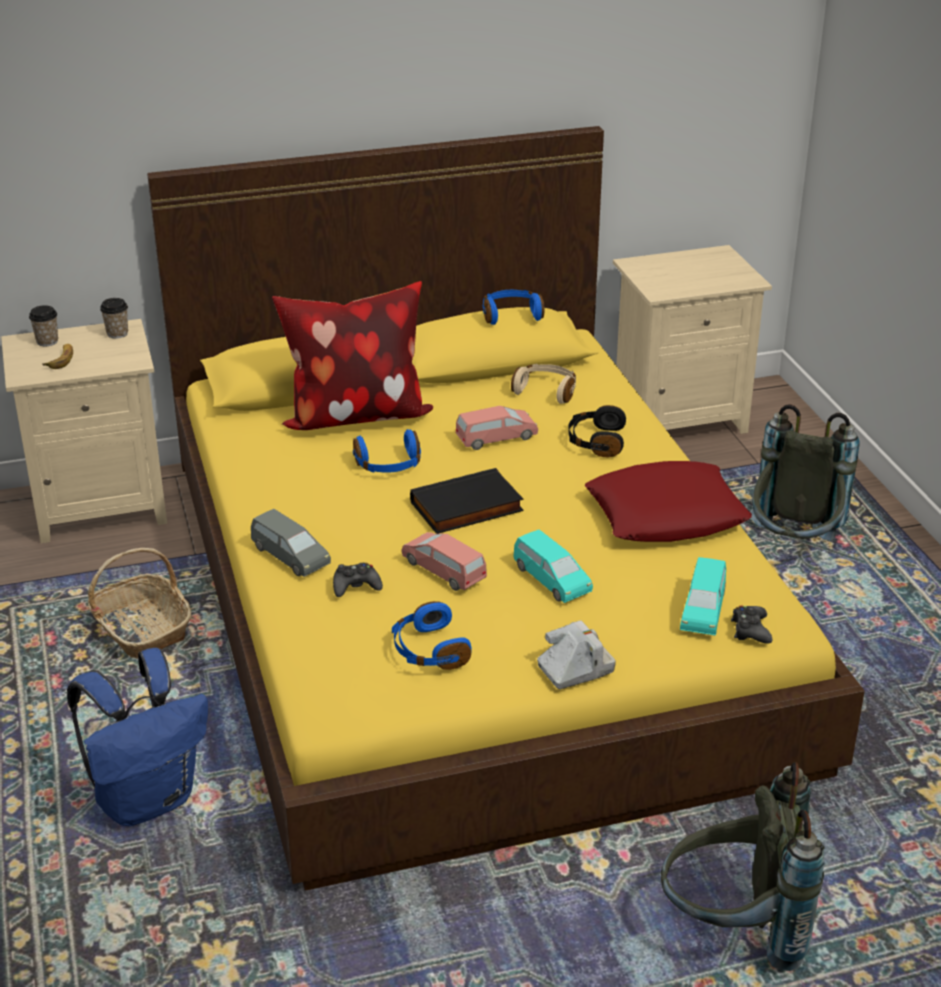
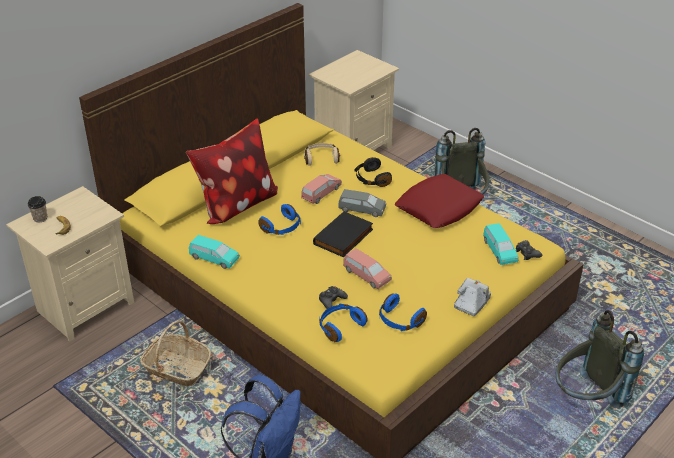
camera: 30 degrees left, 5 degrees up
(117, 333) = (79, 200): cup -> none
(290, 556) = (281, 297): grey toy car -> grey toy car (362, 209)
(444, 570) = (366, 275): pink toy car -> pink toy car turned 150 degrees counterclockwise
(511, 315) = (282, 121): blue headphones -> blue headphones (340, 326)
(551, 579) = (418, 261): turquoise toy car -> turquoise toy car (214, 258)

